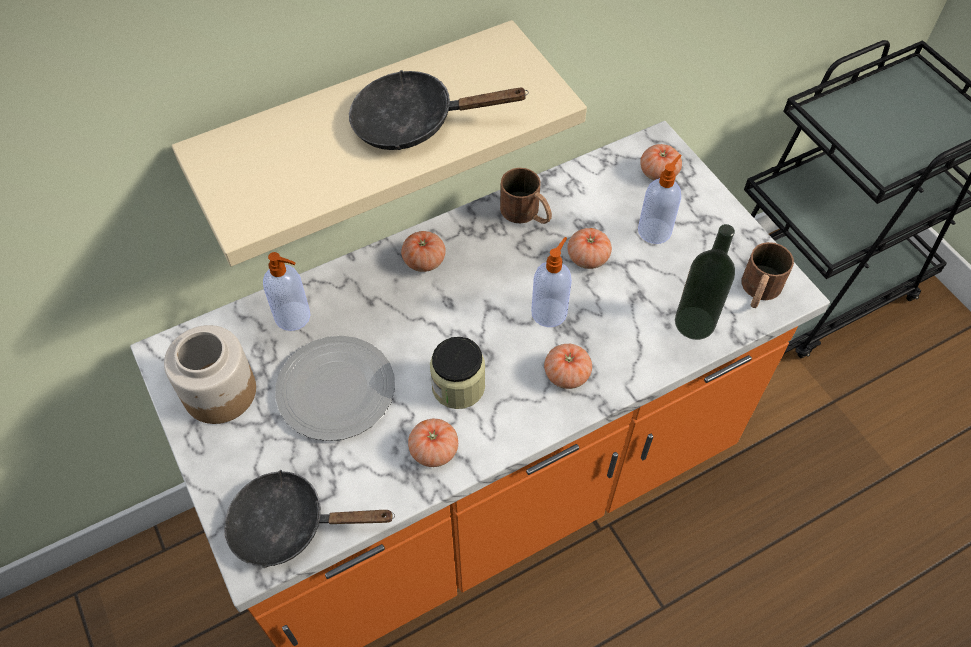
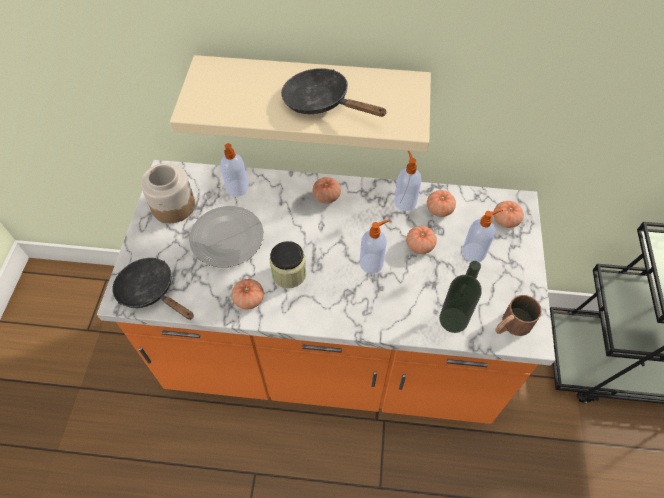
camera: 35 degrees right, 0 degrees up
(527, 213) = (405, 201): brown mug -> soap dispenser
(566, 374) = (352, 303): tomato -> tomato (439, 209)

